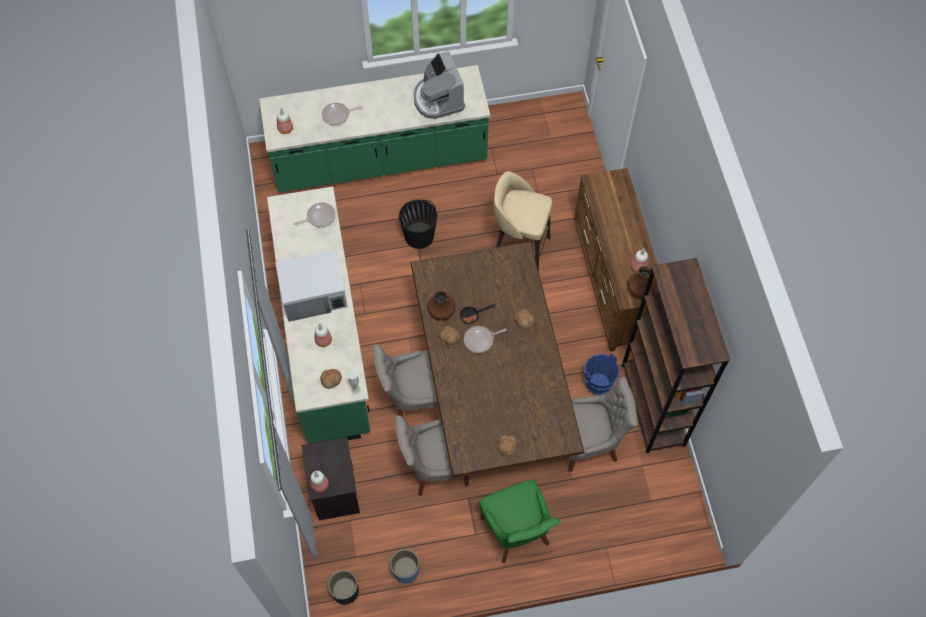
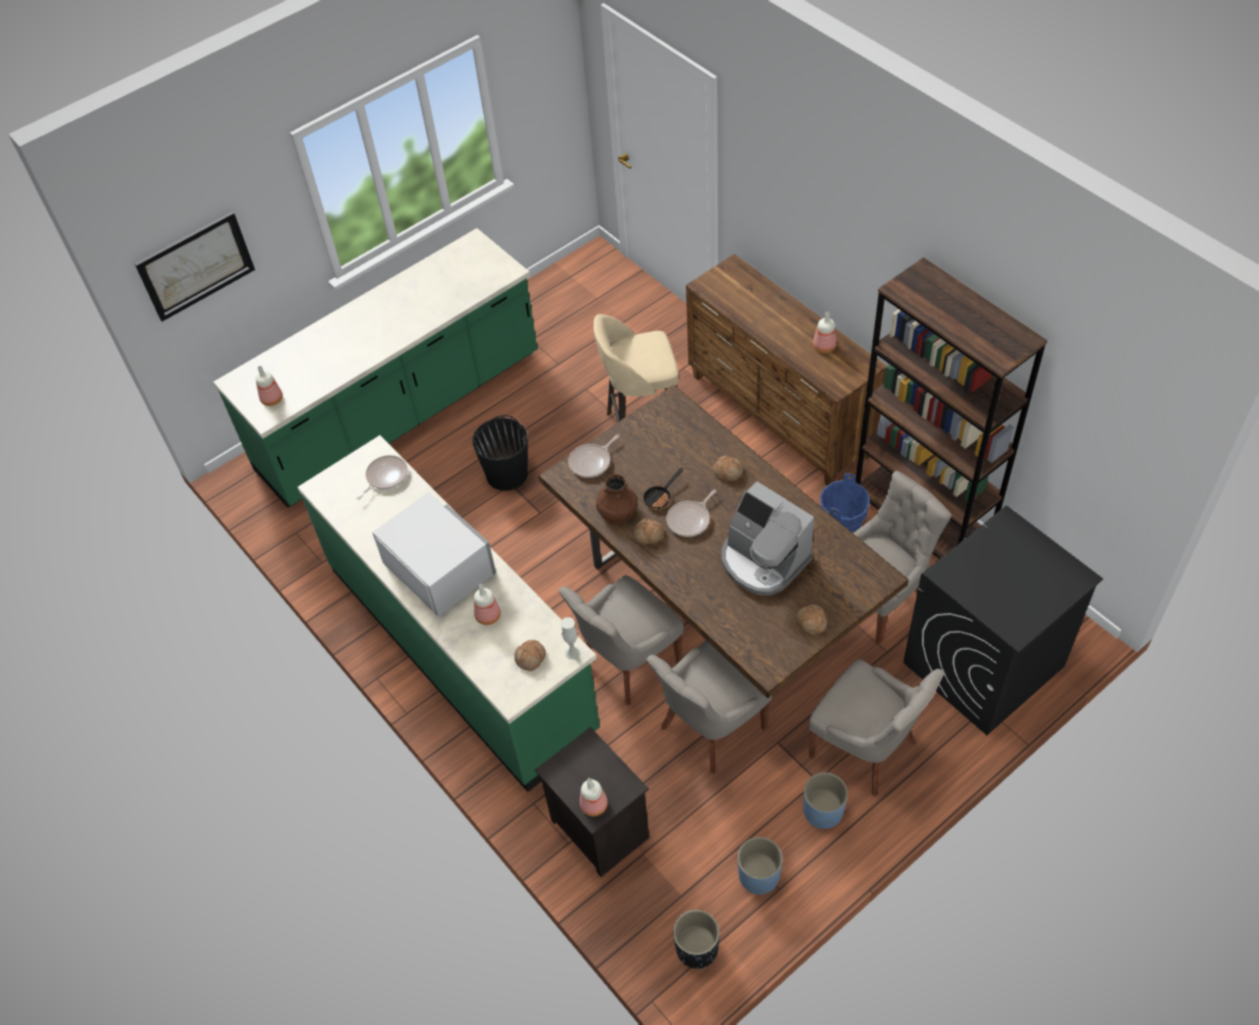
camera: 25 degrees left, 10 degrees down
(269, 28) = (195, 265): none -> picture
(314, 293) = (438, 567): white microwave -> white microwave turned 90 degrees counterclockwise
(337, 115) = (333, 355): frying pan -> frying pan (591, 462)
(438, 99) = (452, 283): coffee machine -> coffee machine (763, 561)
(466, 554) = (823, 811): none -> blue planter
(516, 532) = (866, 750): green chair -> grey chair
(623, 520) = (983, 665): none -> black washing machine
(640, 290) = (845, 370): brown vase -> none

